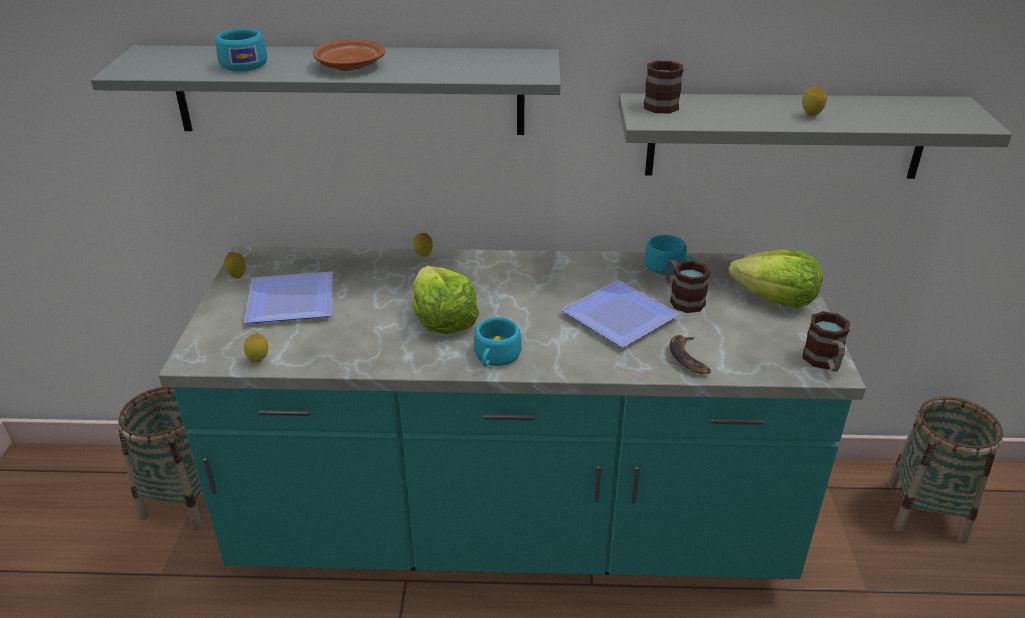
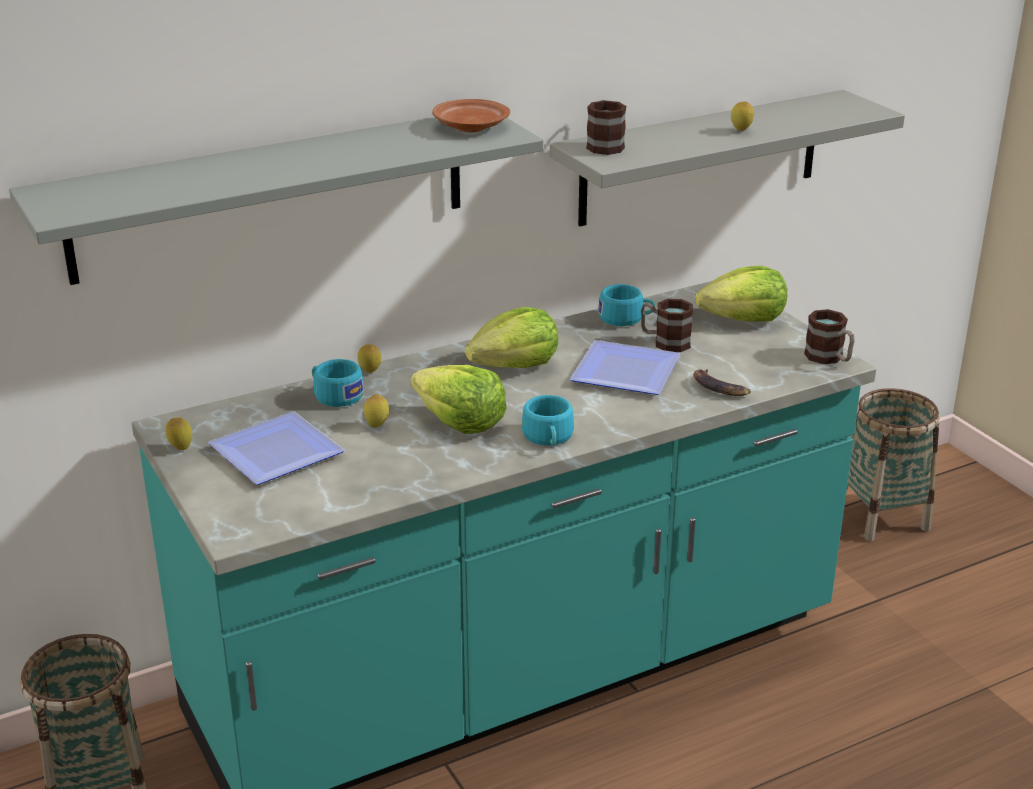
camera: 30 degrees left, 5 degrees down
(243, 63) = (188, 181): turquoise cup -> turquoise cup (335, 395)
(259, 361) = (312, 513): lemon -> lemon (377, 426)
(349, 66) = (310, 162): brown plate -> brown plate (470, 127)
(536, 284) = (515, 366): none -> lettuce

